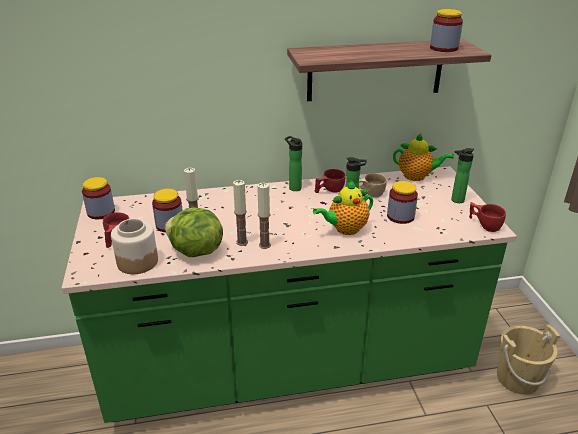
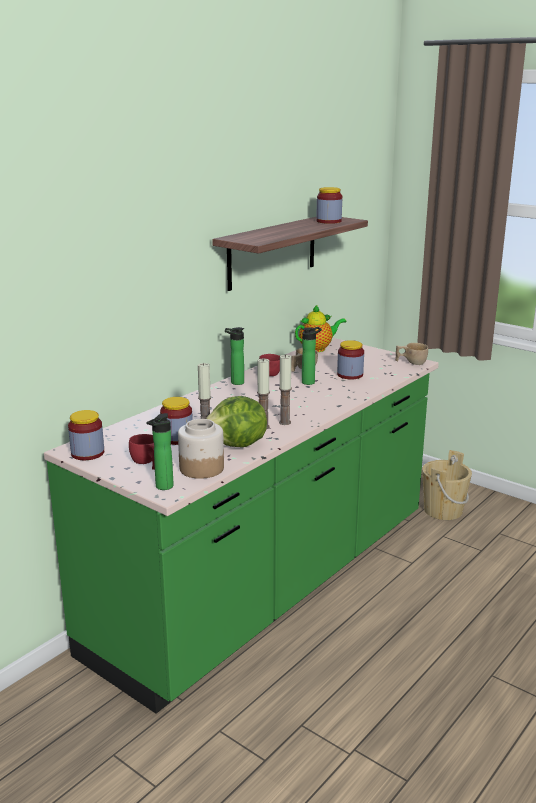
camera: 40 degrees left, 10 degrees down
(345, 229) = (325, 394): teapot -> none
(455, 200) = (369, 355): bottle -> bottle (162, 487)
(484, 225) = (411, 362): red cup -> beige cup

